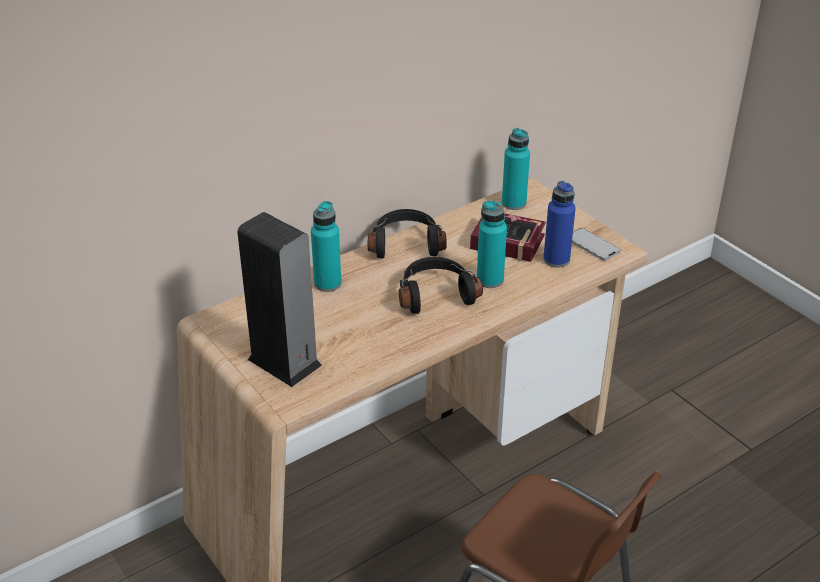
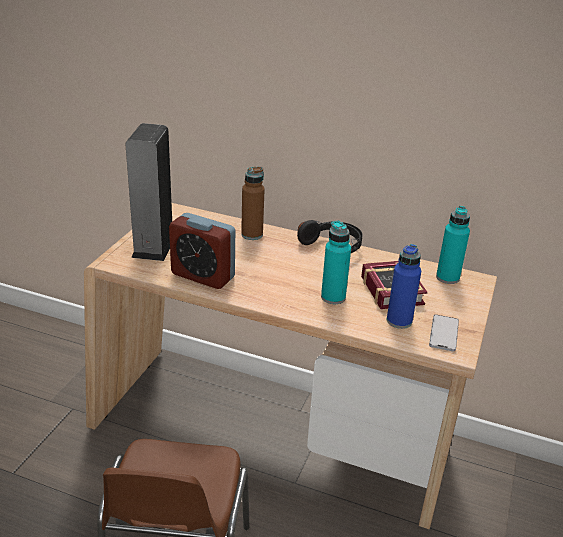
camera: 55 degrees right, 5 degrees down
(327, 283) = (252, 235): turquoise bottle -> brown bottle
(379, 347) = (203, 276): none -> alarm clock
(435, 294) = (288, 279): black headphones -> none

